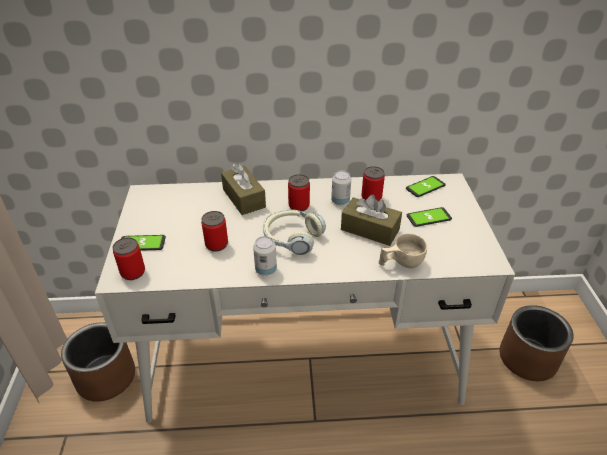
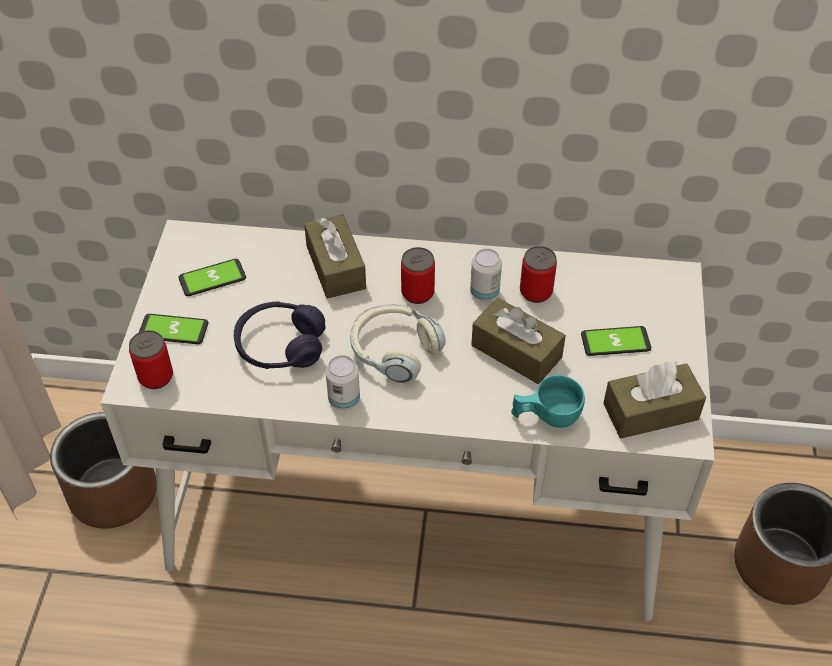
camera: 10 degrees right, 10 degrees up
(216, 244) = (280, 346): can -> purple headphones
(400, 263) = (545, 416): beige cup -> turquoise cup
(425, 187) = (629, 283): phone -> phone (212, 278)
(465, 252) = (650, 411): none -> brown tissue box

